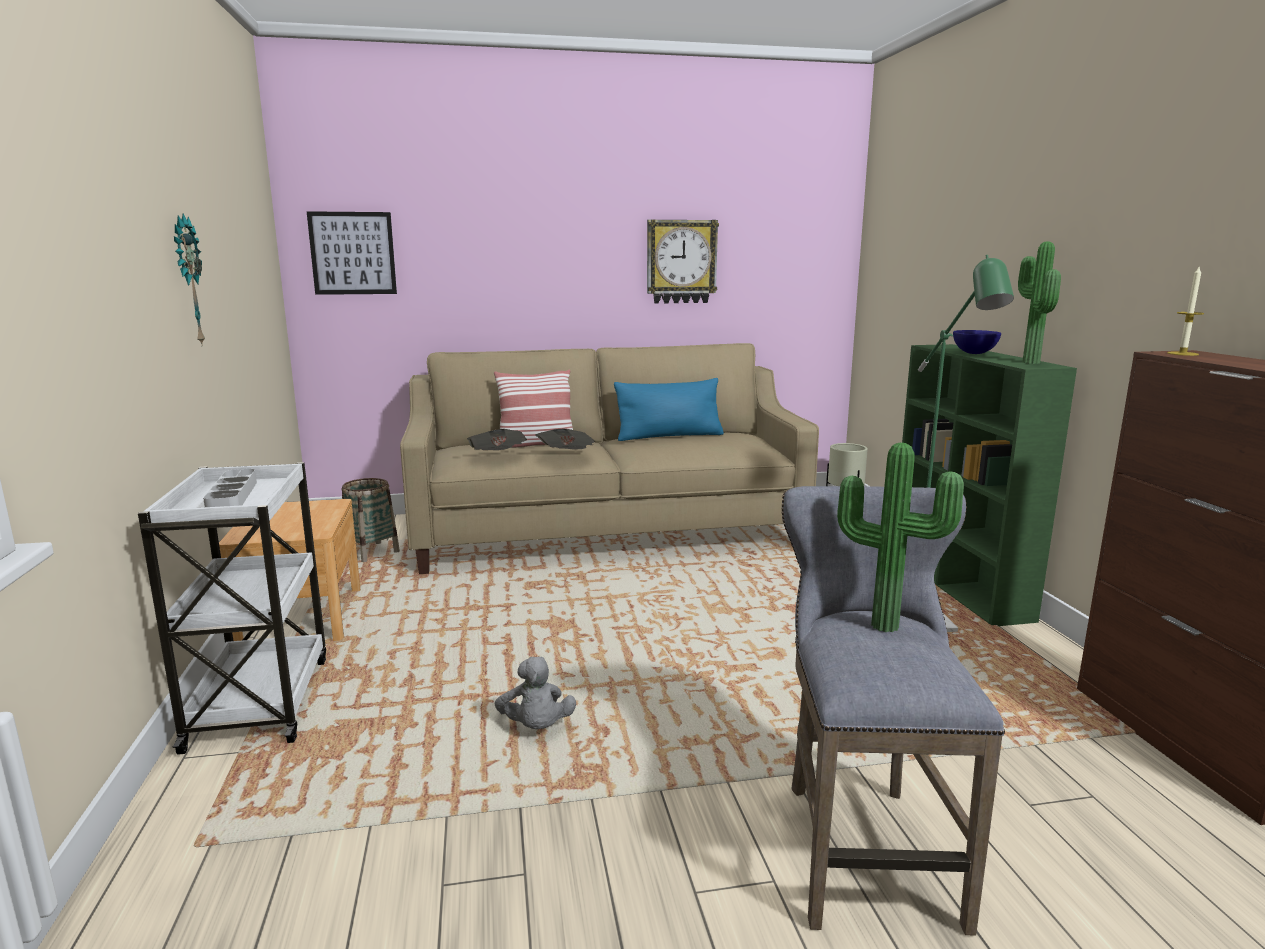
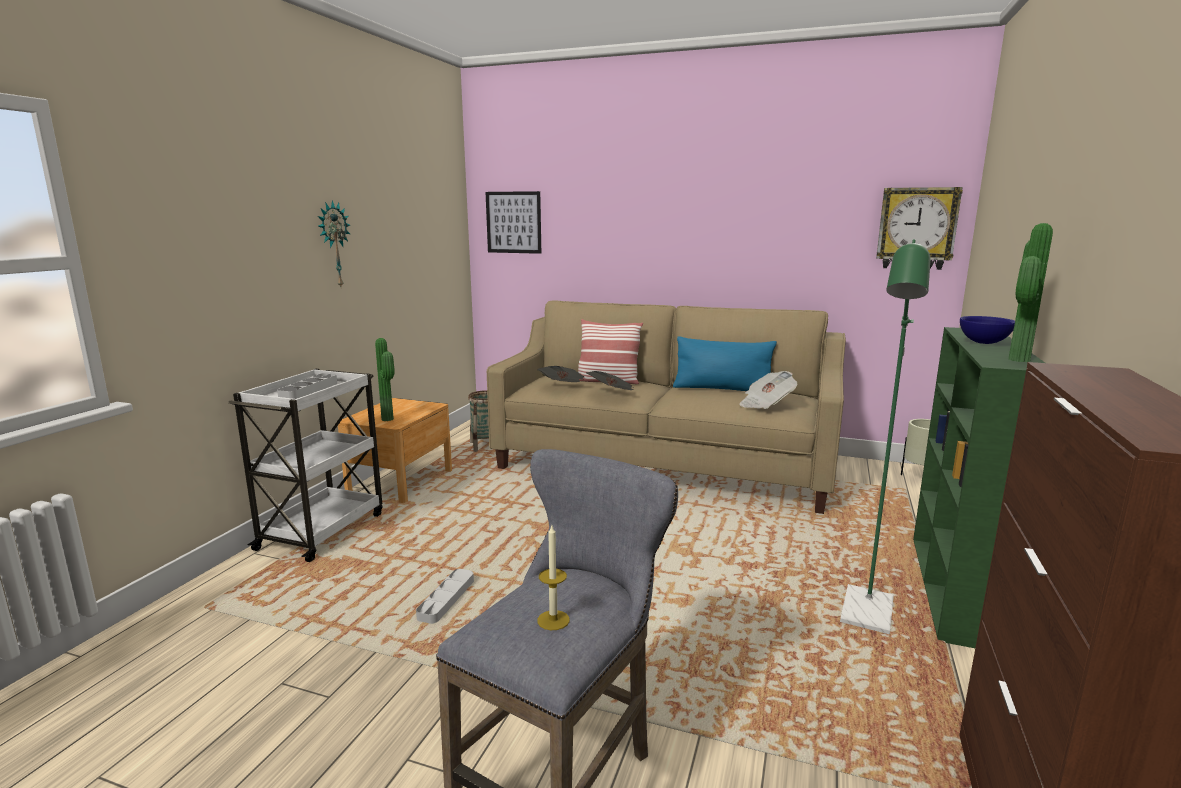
camera: 30 degrees right, 0 degrees up
(536, 727) = (446, 600): grey plush toy -> grey tray
(681, 262) = (774, 232): wall clock -> wall clock (916, 228)
(732, 444) = (766, 404): none -> newspaper
(886, 624) = (583, 589): potted plant -> potted plant (390, 419)
(1182, 354) = (1078, 371): candle -> candle (553, 620)

